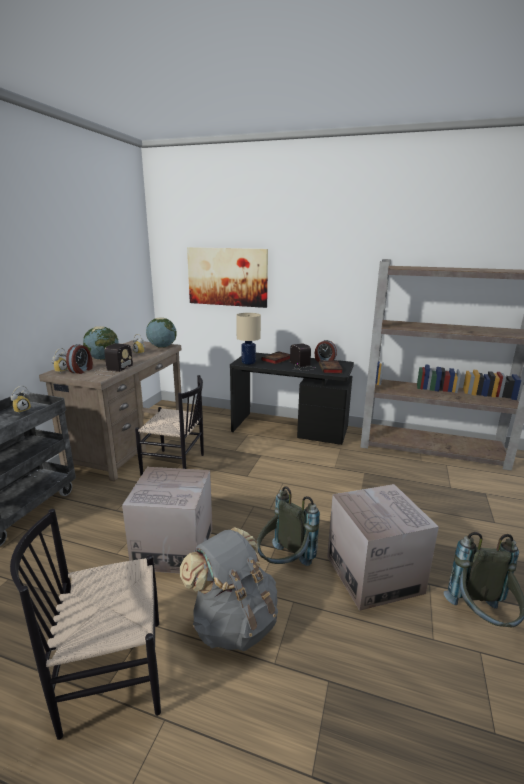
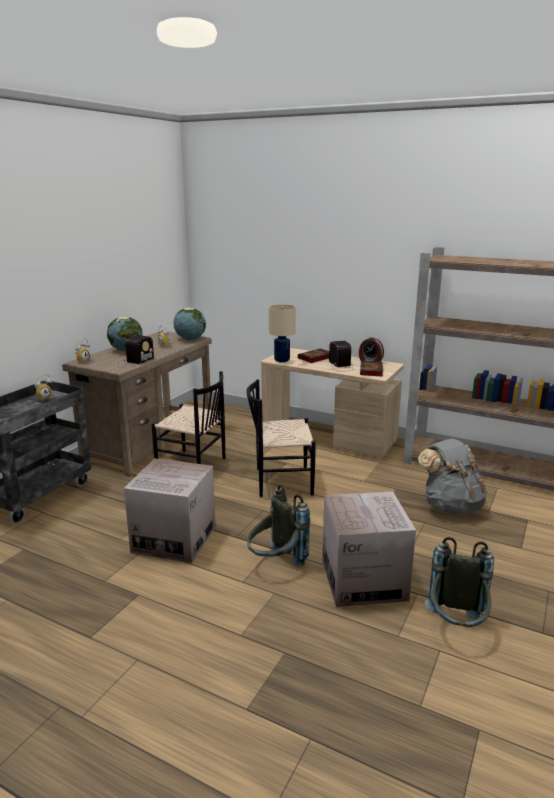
camera: 10 degrees right, 0 degrees up
(81, 370) = (103, 361): alarm clock -> none
(108, 675) = (98, 625): black chair -> black chair (280, 482)
(227, 277) = (267, 263): picture -> none
(234, 622) = (214, 602): grey backpack -> grey backpack (450, 506)
(290, 429) = (329, 438): black desk -> beige desk

